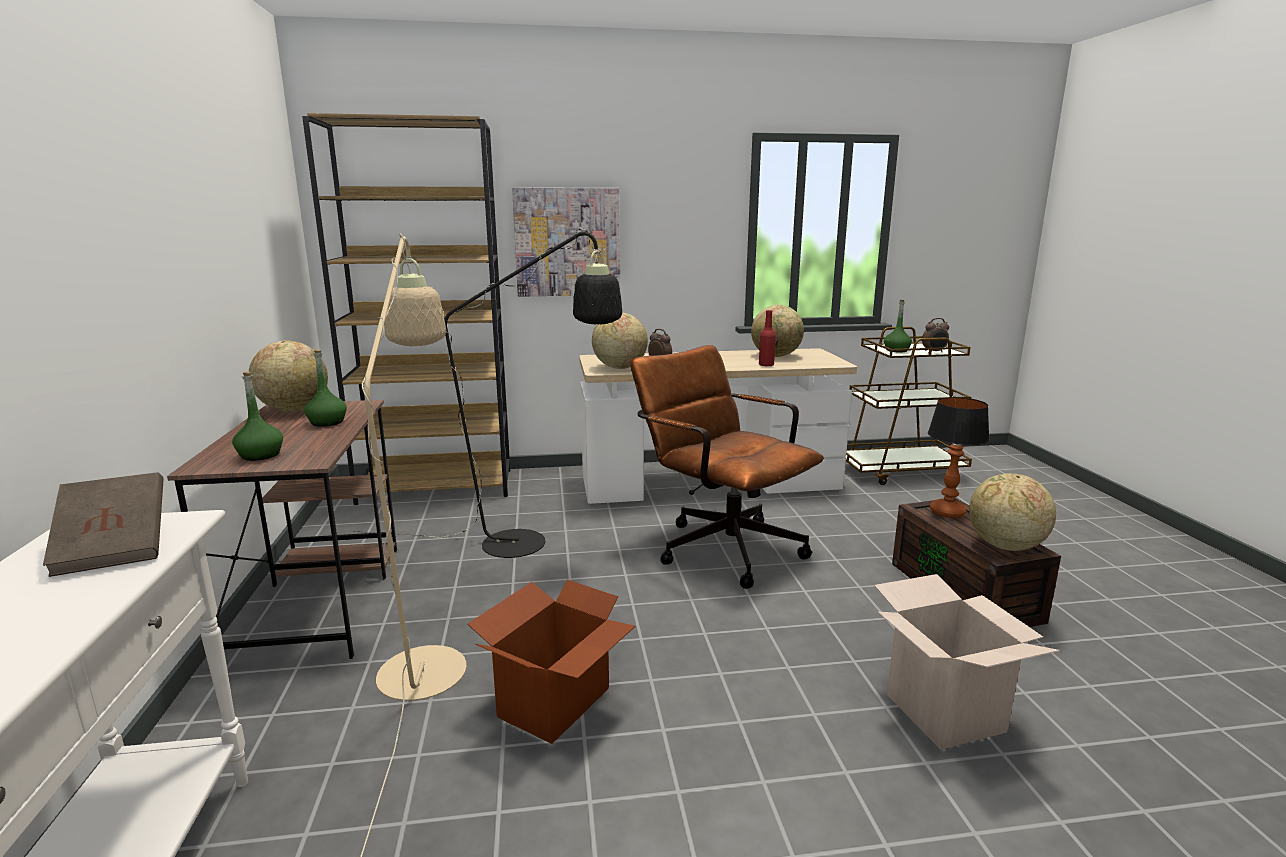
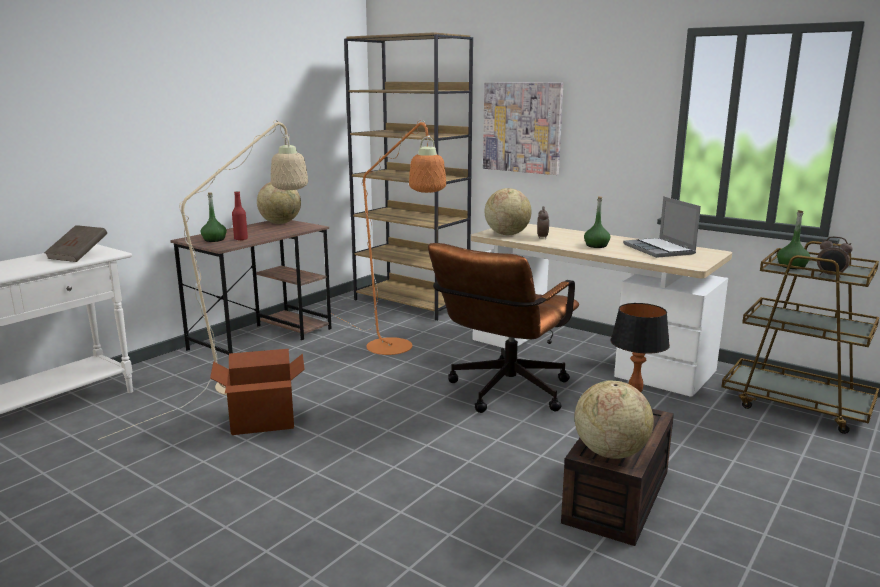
camera: 45 degrees right, 0 degrees up
(327, 422) = (275, 232): green bottle -> green bottle (596, 246)
(530, 544) = (396, 350): black floor lamp -> orange floor lamp
(720, 545) = (503, 394): brown office chair -> brown office chair turned 150 degrees counterclockwise
(766, 365) = (622, 254): red bottle -> red bottle (241, 239)
(776, 356) = (660, 249): globe -> laptop
(944, 712) = (425, 534): cardboard box -> none

